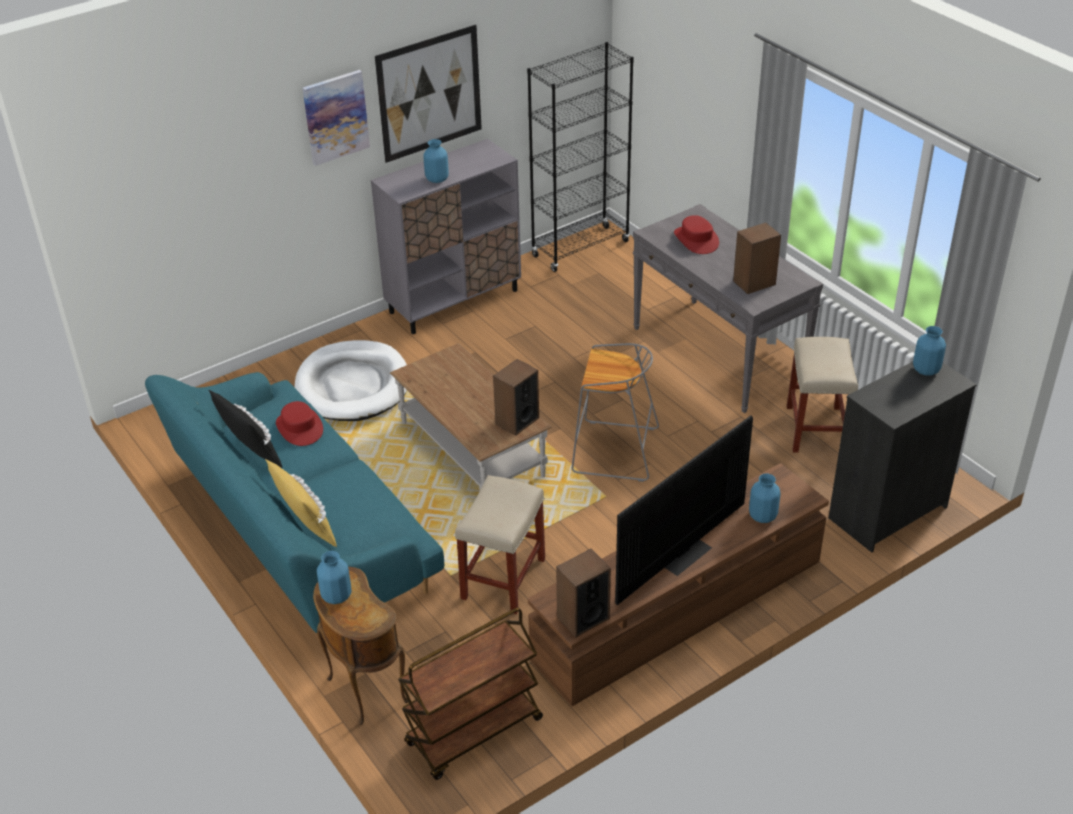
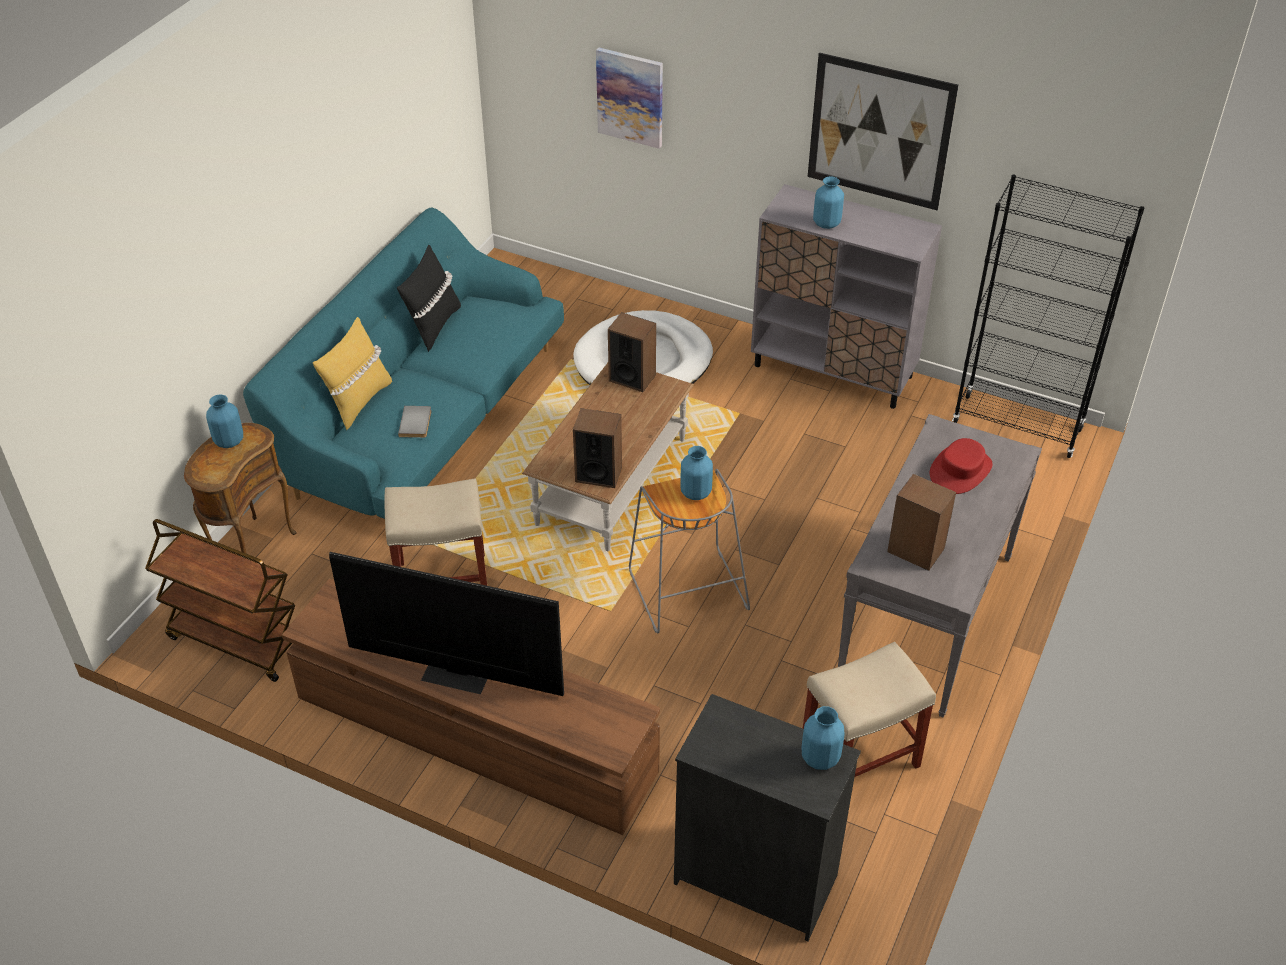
camera: 60 degrees right, 5 degrees up
(299, 428) = (487, 337): red hat -> none
(335, 117) = (760, 94): picture -> picture (630, 97)
(369, 500) = (416, 423): none -> grey book
(582, 618) = (322, 629): speaker -> speaker (632, 377)
(763, 516) = (556, 721): blue vase -> blue vase (695, 493)

